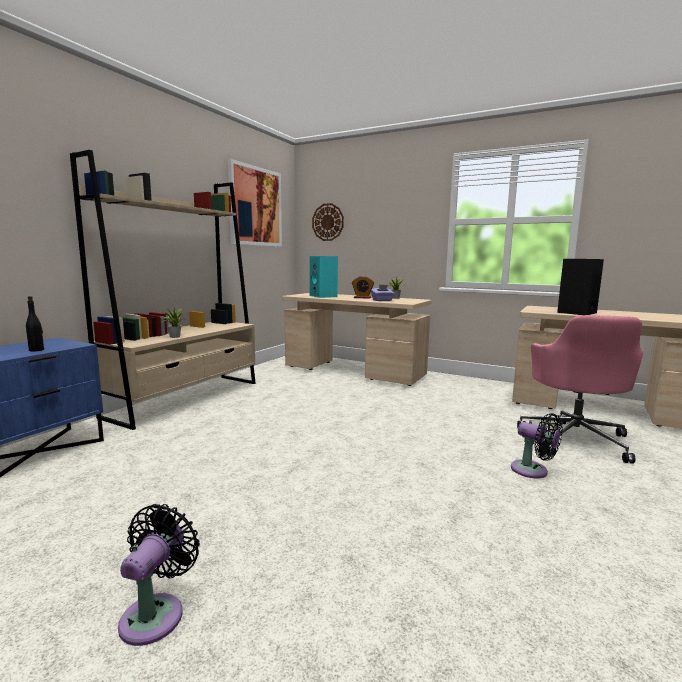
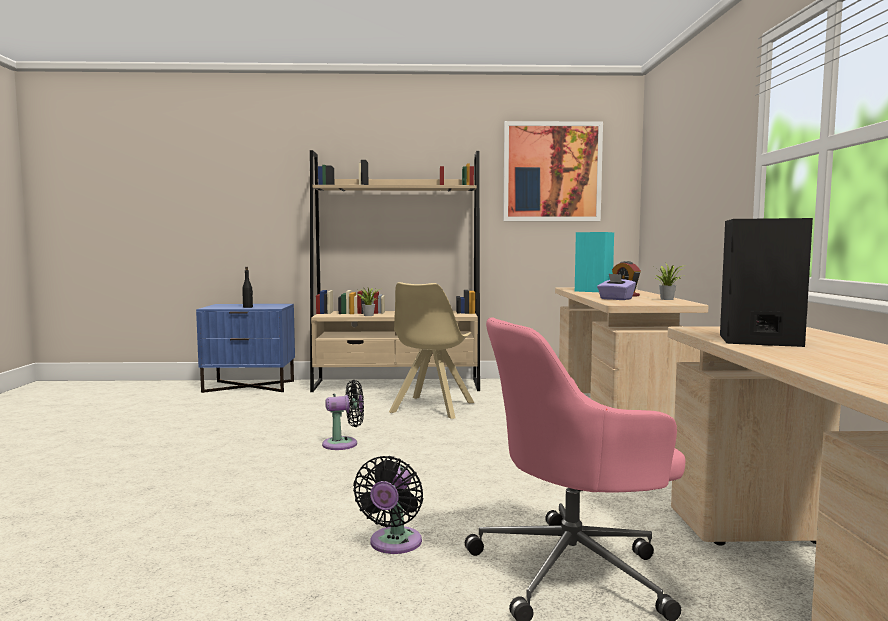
camera: 60 degrees right, 5 degrees down
(156, 613) = (79, 457): black fan -> black fan (344, 444)
(273, 404) = (431, 408): none -> beige chair
(328, 222) = (660, 180): wall clock -> none

